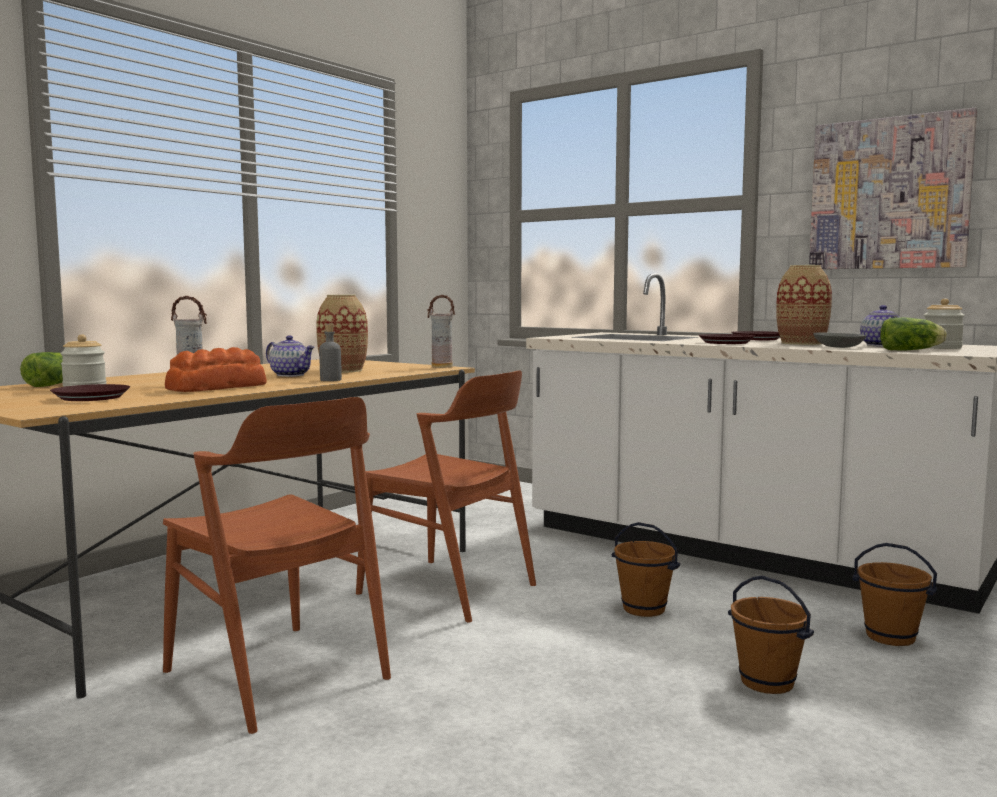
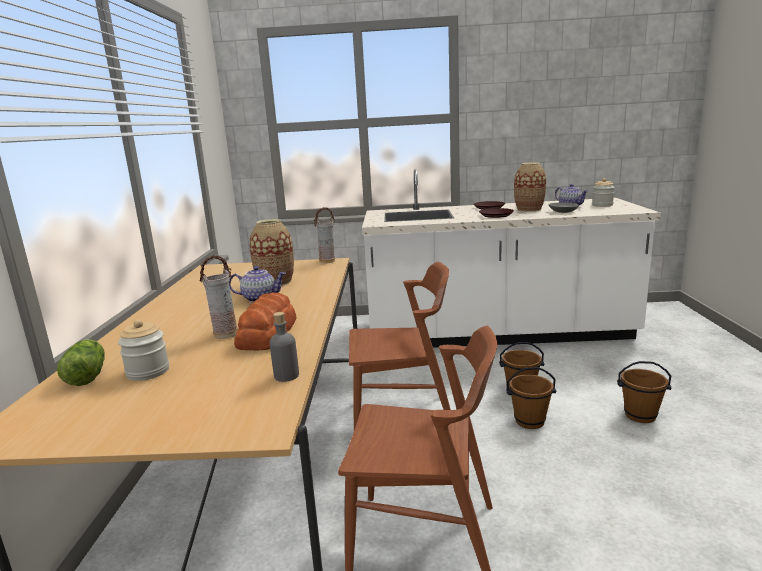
camera: 35 degrees left, 10 degrees up
(92, 398) = (217, 385): brown plate -> none
(330, 380) = (316, 298): grey bottle -> grey bottle (286, 376)
(889, 194) = (538, 113): picture -> none
(890, 637) = (632, 366): brown bucket -> brown bucket (529, 421)
(912, 350) = (605, 210): lettuce -> none

